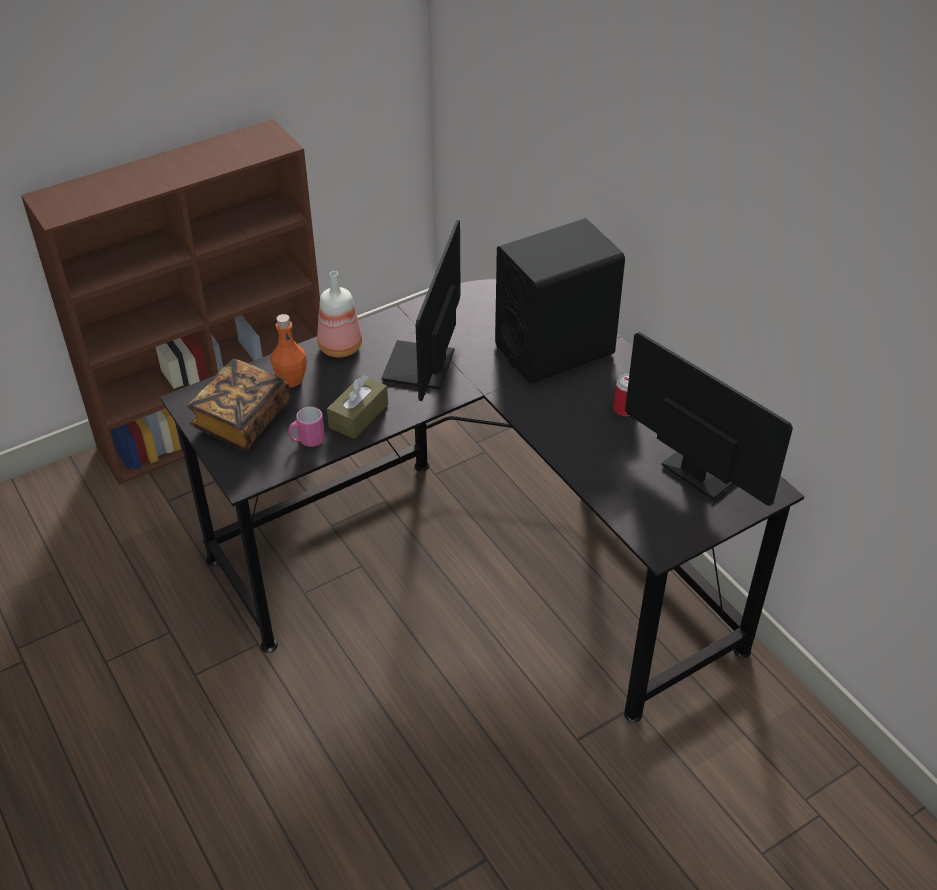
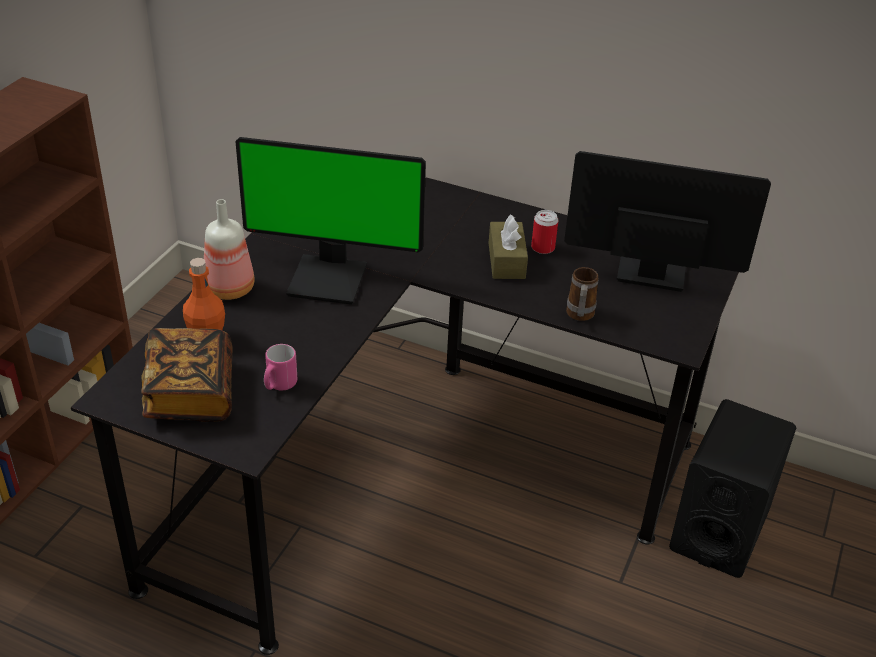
camera: 35 degrees left, 5 degrees down
(358, 416) = (309, 343): brown tissue box -> brown tissue box (506, 261)
(422, 367) = (329, 278): monitor -> monitor turned 60 degrees counterclockwise
(555, 349) = (436, 221): black speaker -> black speaker (719, 529)
(595, 484) = (579, 316): none -> mug

